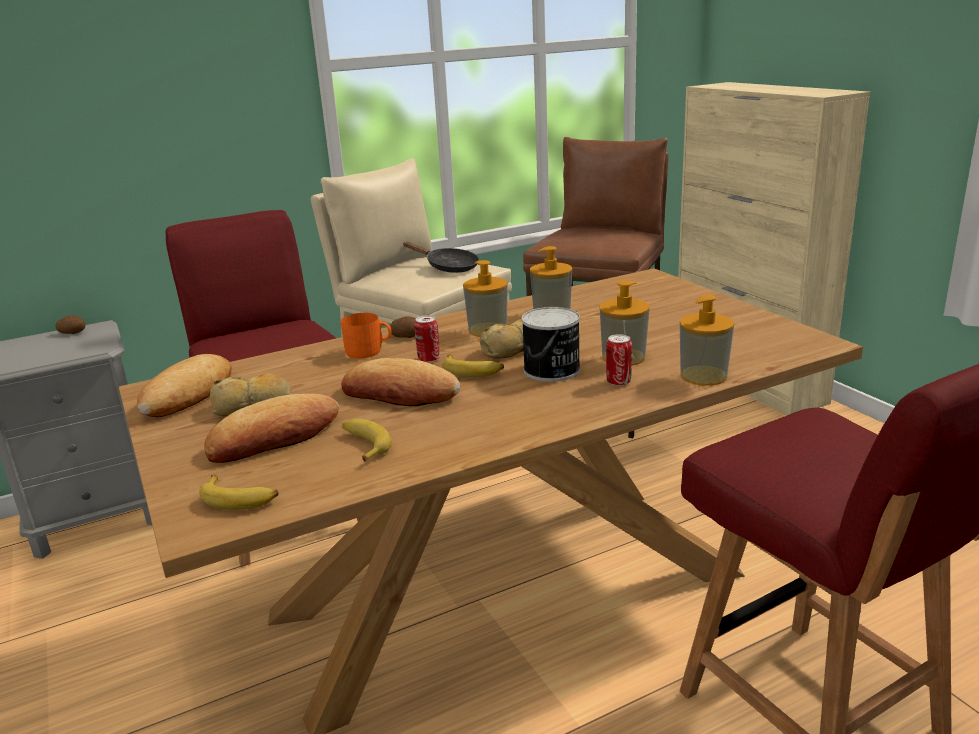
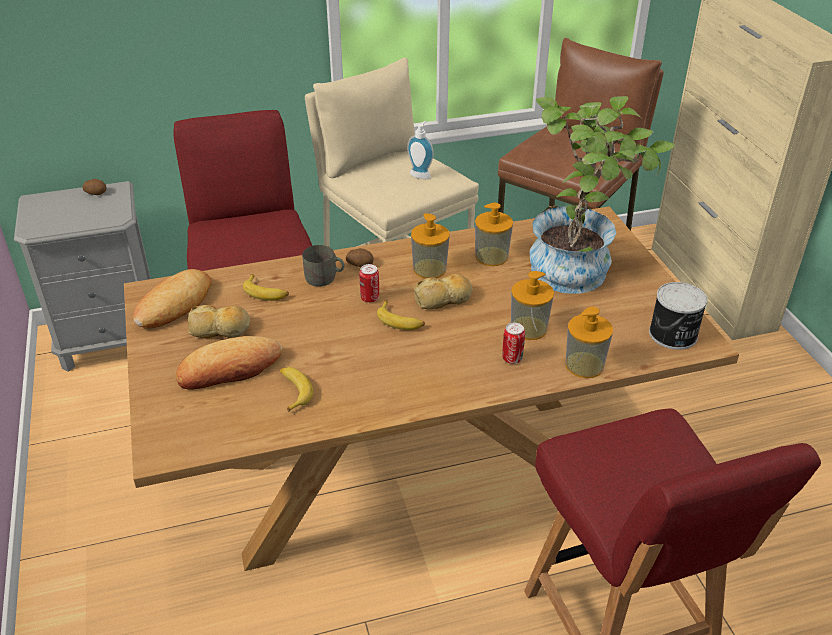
camera: 10 degrees right, 15 degrees up
(240, 499) = (194, 430): banana -> banana (266, 292)
(369, 351) = (324, 278): orange mug -> grey mug
(400, 393) = (335, 337): bread -> none
(448, 267) = (421, 174): black frying pan -> soap dispenser
(552, 370) = (464, 333): can -> can (673, 335)
(651, 310) = (579, 269): none -> potted plant

